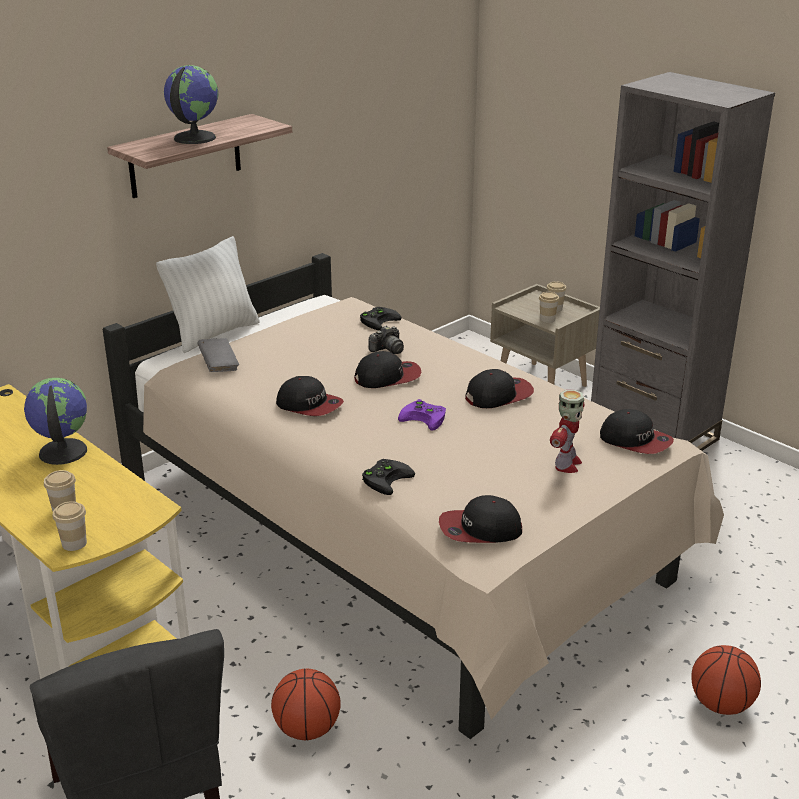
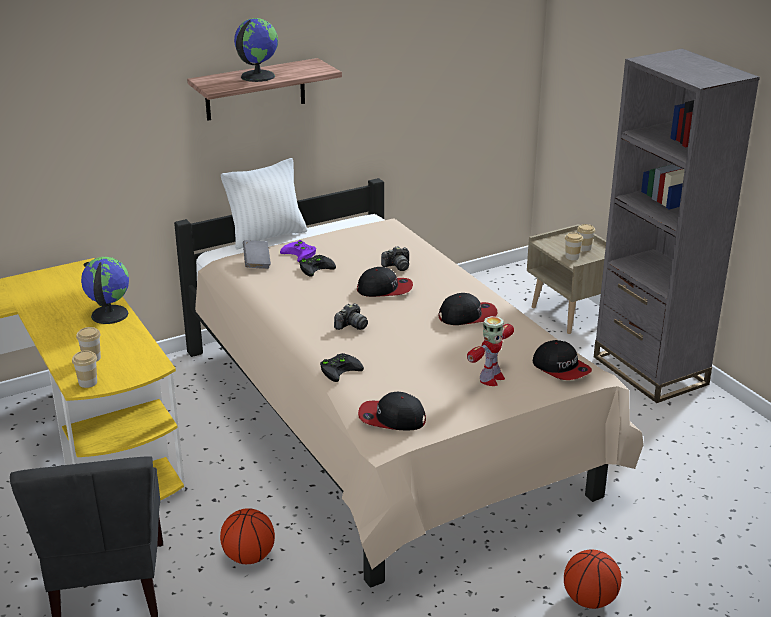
camera: 15 degrees right, 0 degrees up
(309, 405) = (310, 303): cap -> none
(372, 425) = (351, 325): none -> camera
(379, 320) = (404, 241): black game controller -> black game controller (316, 267)
(425, 418) = (397, 326): purple game controller -> purple game controller (301, 253)

